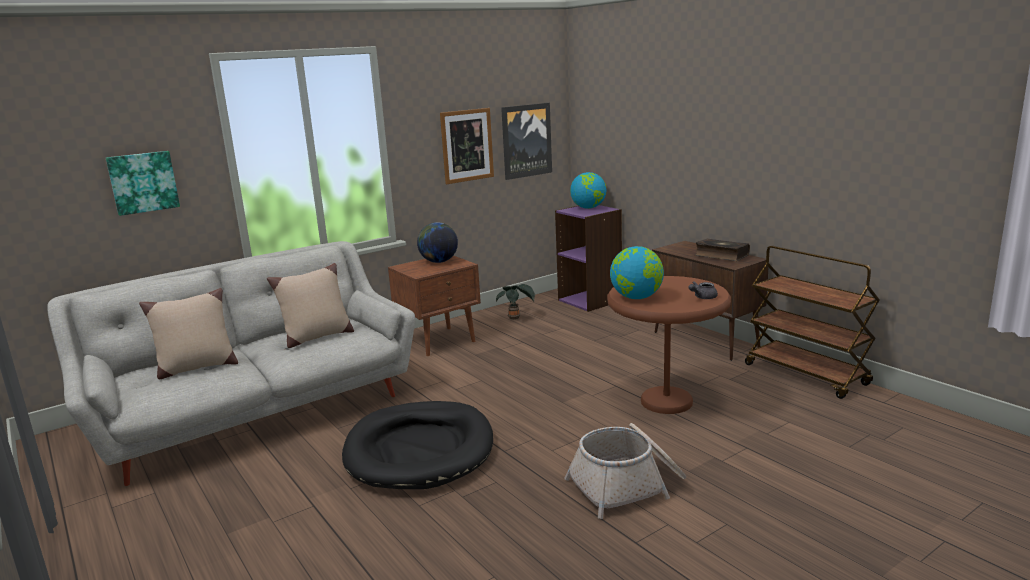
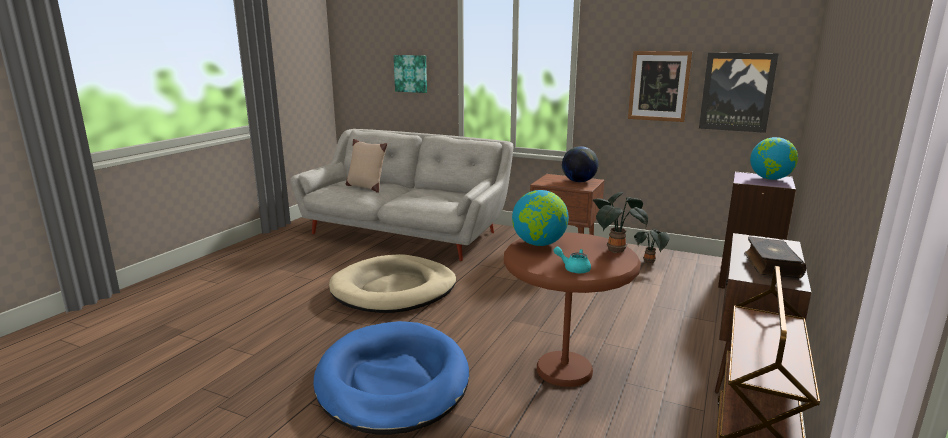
camera: 60 degrees right, 0 degrees up
(316, 337) = (431, 196): beige pillow -> none
(419, 450) = (394, 289): black dog bed -> beige dog bed
(628, 485) = (393, 381): basket -> blue dog bed
(672, 280) = (614, 249): none -> potted plant
(702, 297) = (573, 268): grey teapot -> turquoise teapot

